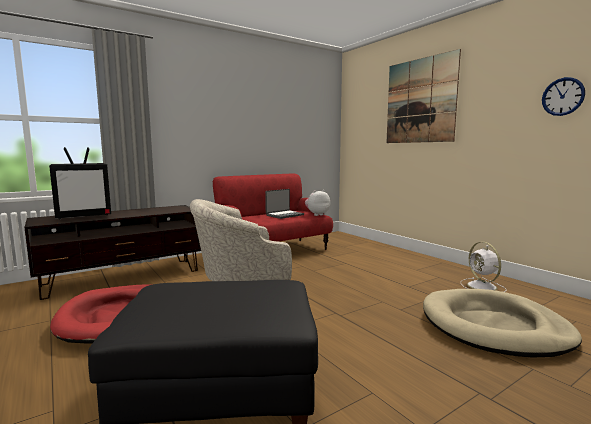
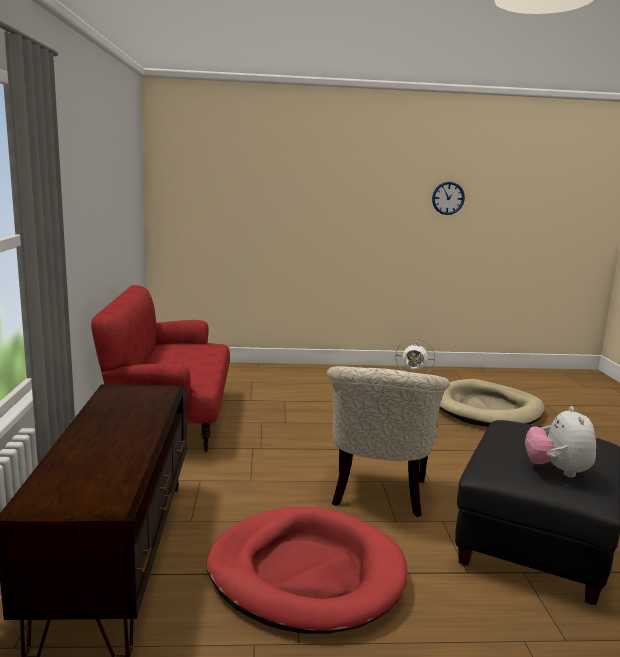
camera: 60 degrees left, 5 degrees up
(85, 216) = (95, 463): television -> none
(284, 215) = (186, 358): laptop -> none
(317, 214) = (211, 345): plush toy -> plush toy (557, 471)
(420, 101) = (297, 179): picture -> none

